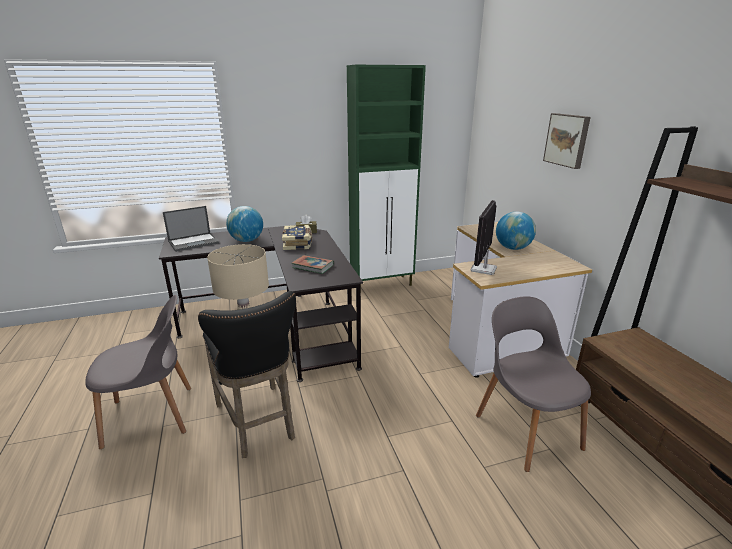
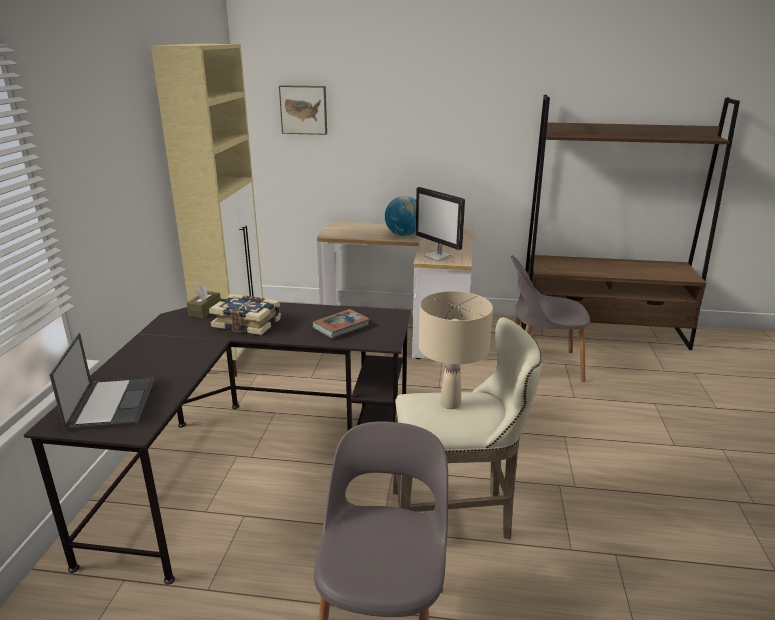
camera: 65 degrees left, 0 degrees up
(246, 240) = (178, 356): globe -> none
(257, 423) = (457, 517): black stool -> beige stool
(382, 284) = (235, 354): green cabinet -> beige cabinet
(567, 140) = (413, 118): picture -> picture (304, 109)

